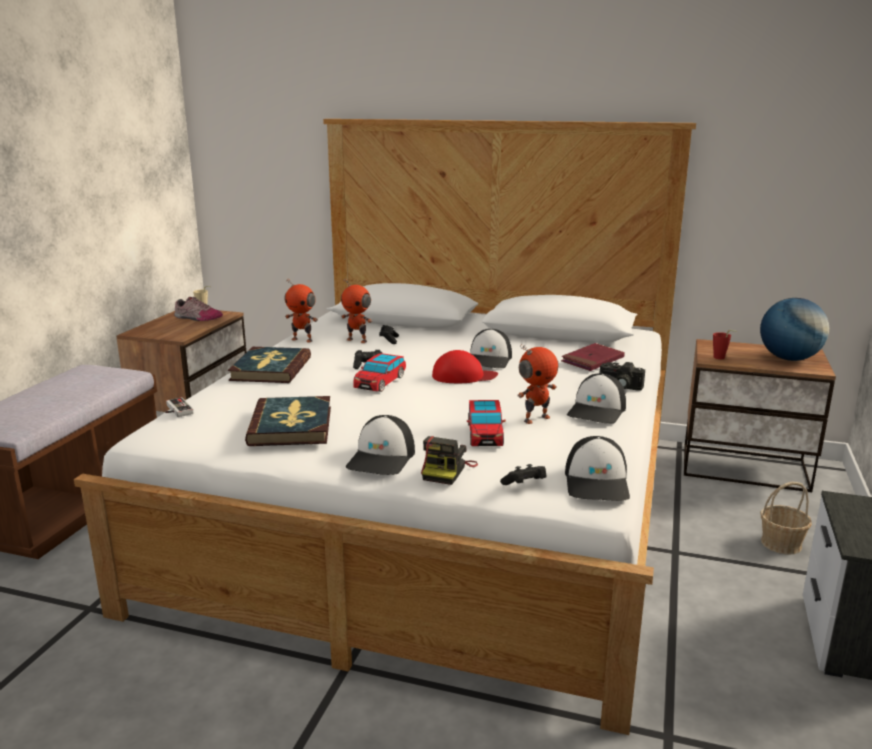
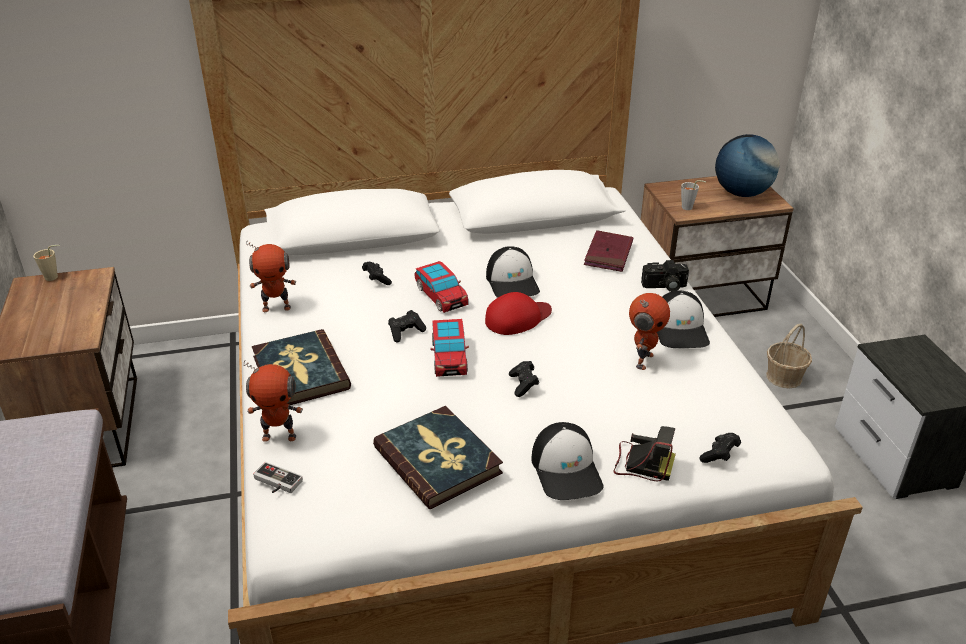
camera: 30 degrees left, 15 degrees up
(197, 318) = (64, 295): shoe -> none
(357, 340) = (342, 290): toy robot -> toy robot (279, 436)
(417, 409) = (523, 385): none -> black game controller
(447, 471) = (641, 463): camera -> camera turned 60 degrees counterclockwise
(485, 434) = (620, 398): toy car -> toy car (441, 296)
(597, 482) = (769, 428): cap -> none
(721, 358) = (689, 208): red cup -> grey cup

